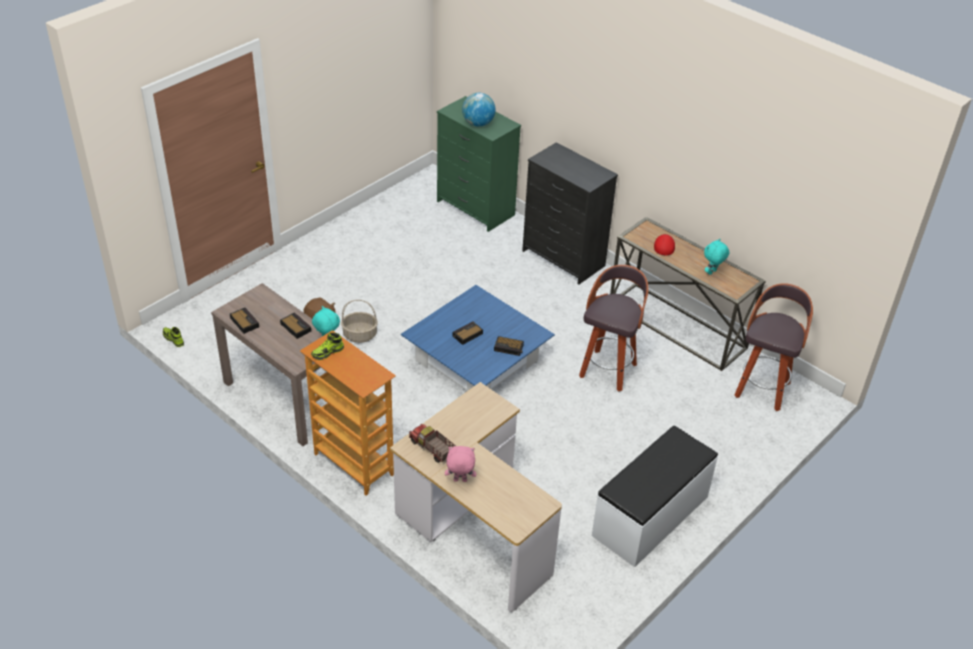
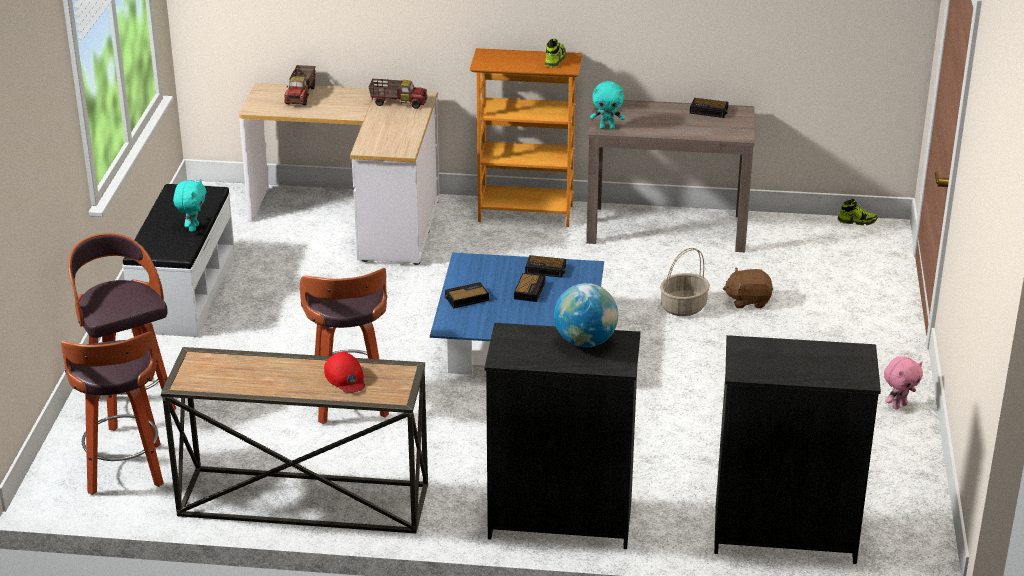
camera: 145 degrees right, 10 degrees down
(295, 327) = (656, 125): alarm clock -> alarm clock (546, 269)
(460, 481) = (347, 95): pink plush toy -> pink plush toy (899, 405)
(475, 208) = (784, 532): green dresser -> black dresser
(478, 123) = (787, 351): globe -> globe (585, 342)
(495, 501) = (301, 95): none -> toy truck
(712, 272) = (246, 372): turquoise plush toy -> turquoise plush toy (193, 228)
(737, 436) = (130, 403): none -> stool

